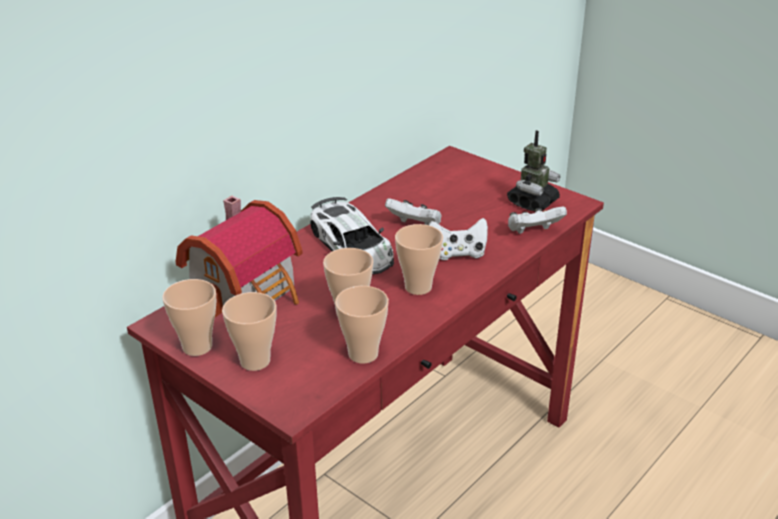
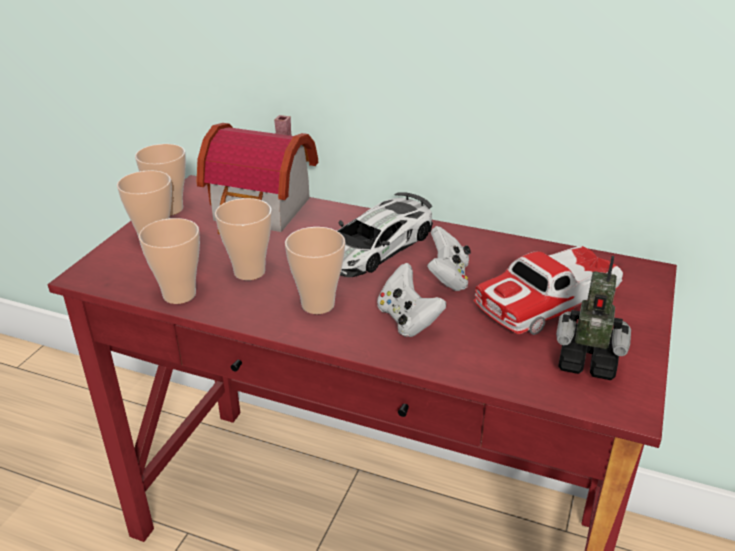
camera: 70 degrees right, 0 degrees up
(466, 198) = (547, 302): none -> toy car
(533, 232) = (505, 374): white game controller -> none

